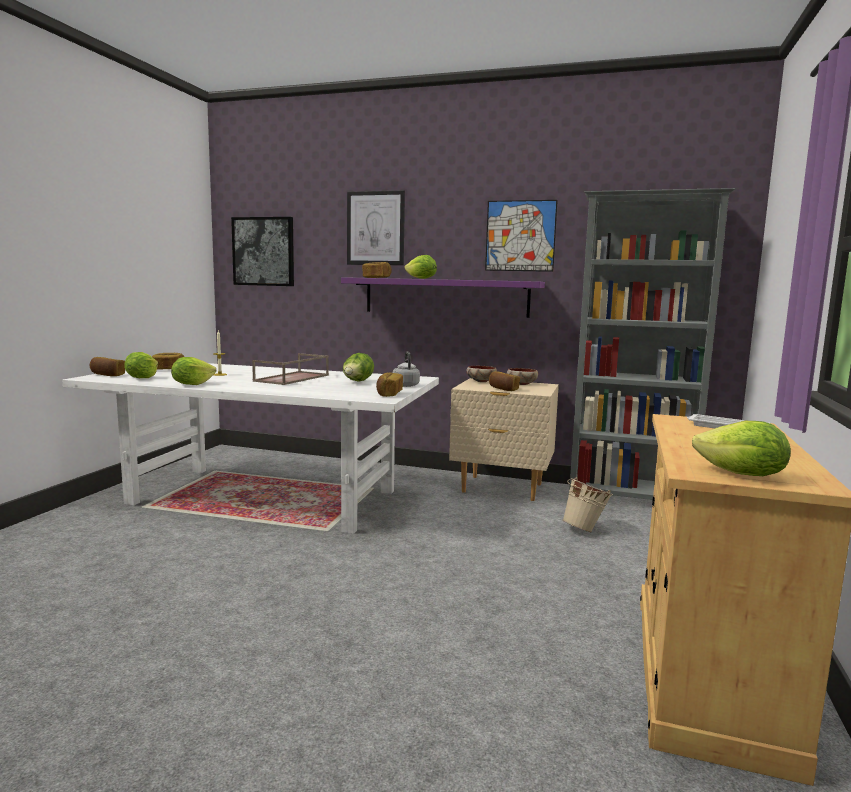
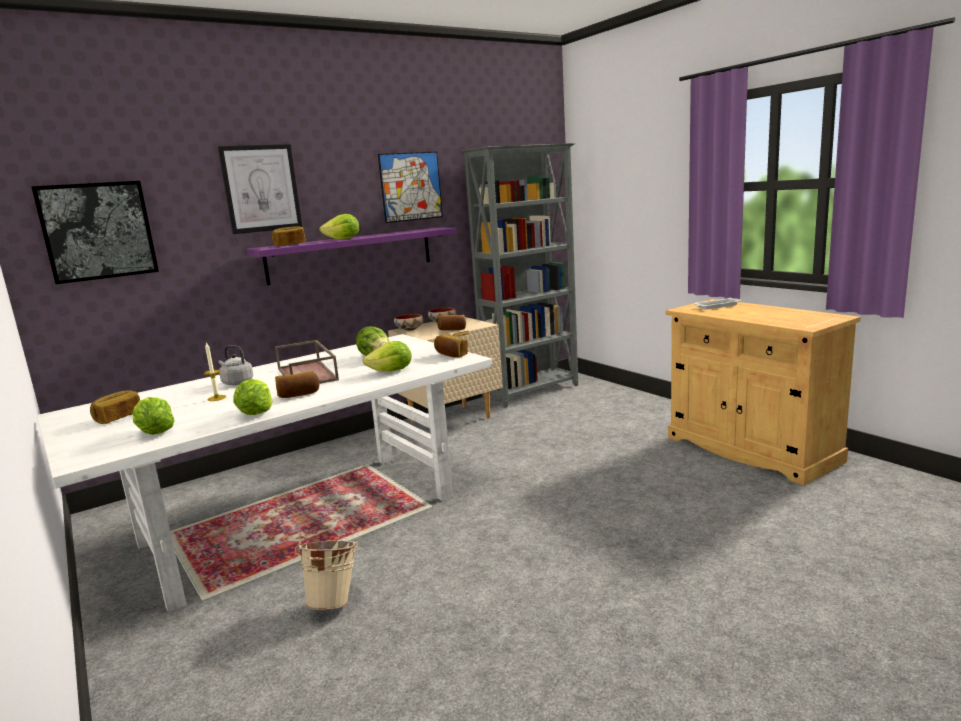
camera: 50 degrees left, 5 degrees up
(107, 375) = (82, 450): bread -> bread (298, 395)
(405, 385) = (422, 346): grey kettle -> grey kettle (236, 382)
(585, 529) = (558, 418): beige bucket -> beige bucket (334, 601)
(742, 475) = (816, 322): lettuce -> lettuce (391, 371)

